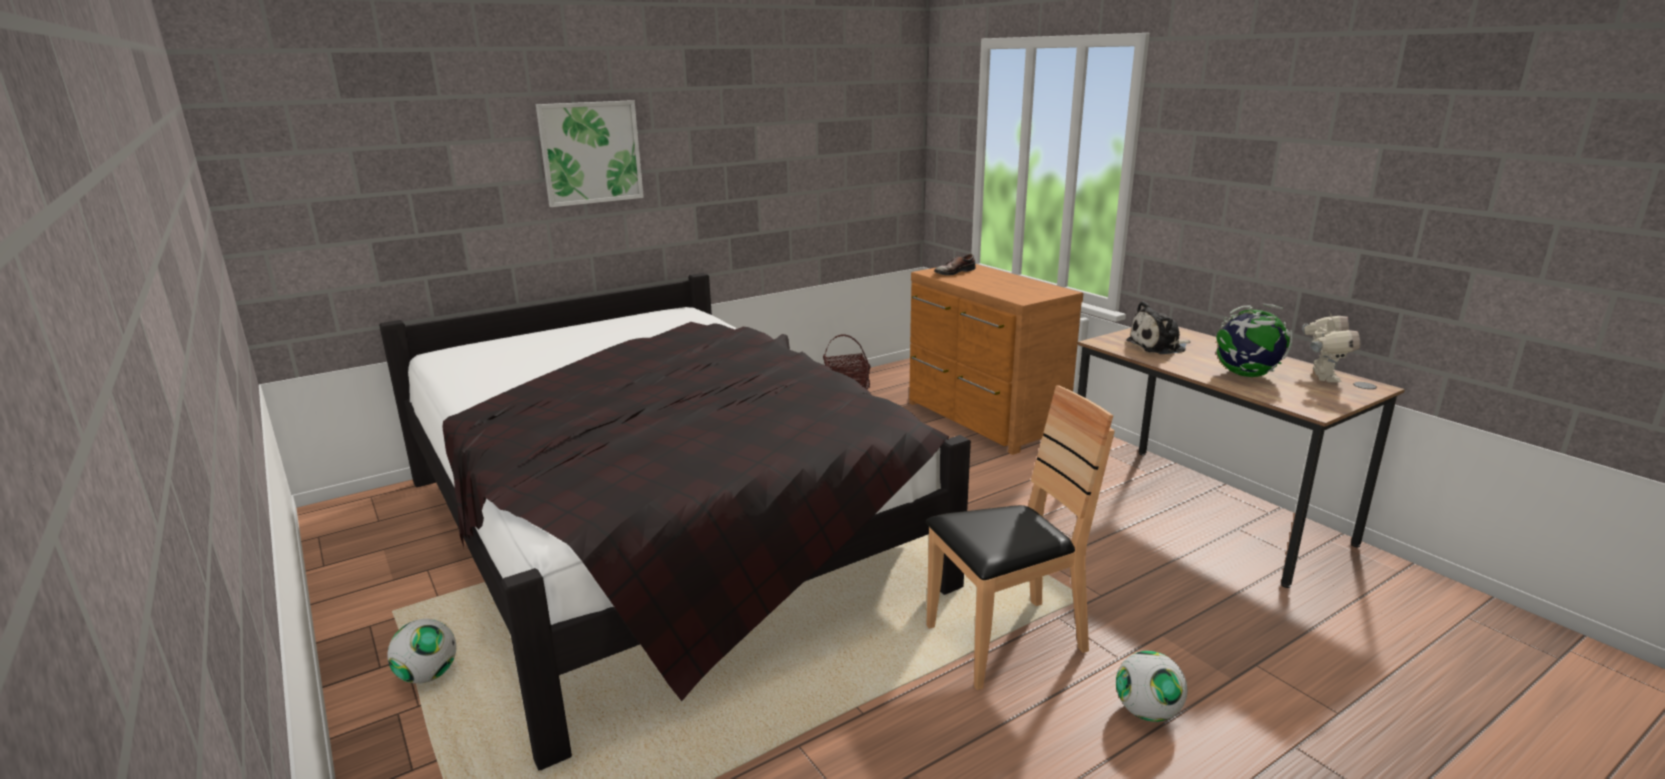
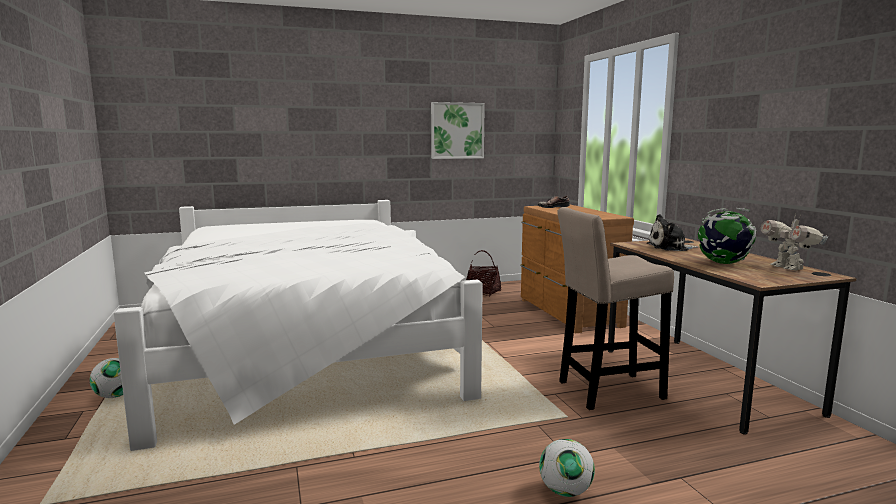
camera: 15 degrees right, 10 degrees down
(590, 153) = (319, 118): picture -> picture (457, 130)
(660, 530) = (307, 345): black bed -> white bed
(1005, 641) = (487, 433): brown chair -> none
(1104, 547) = (605, 391): none -> beige stool
(1322, 377) = (788, 268): toy robot -> toy robot turned 135 degrees clockwise

